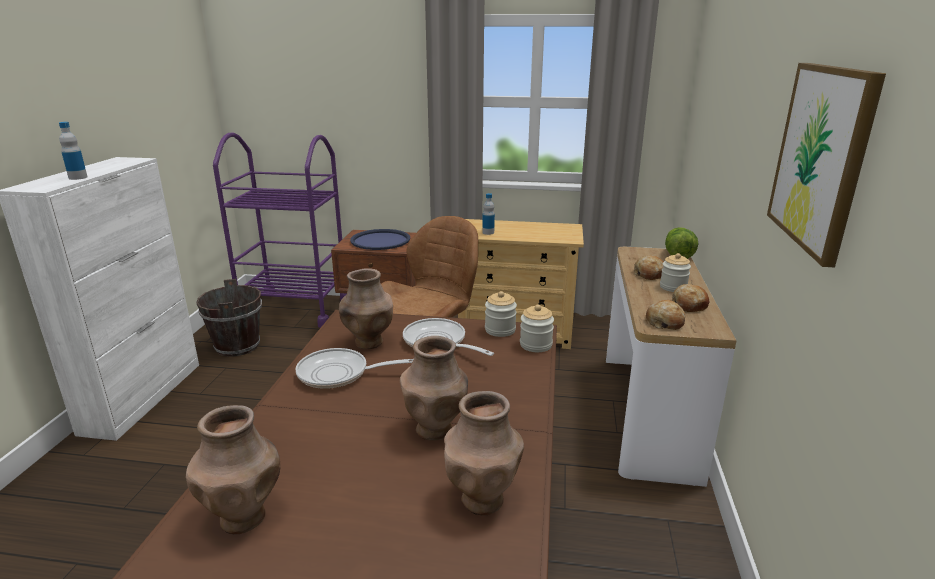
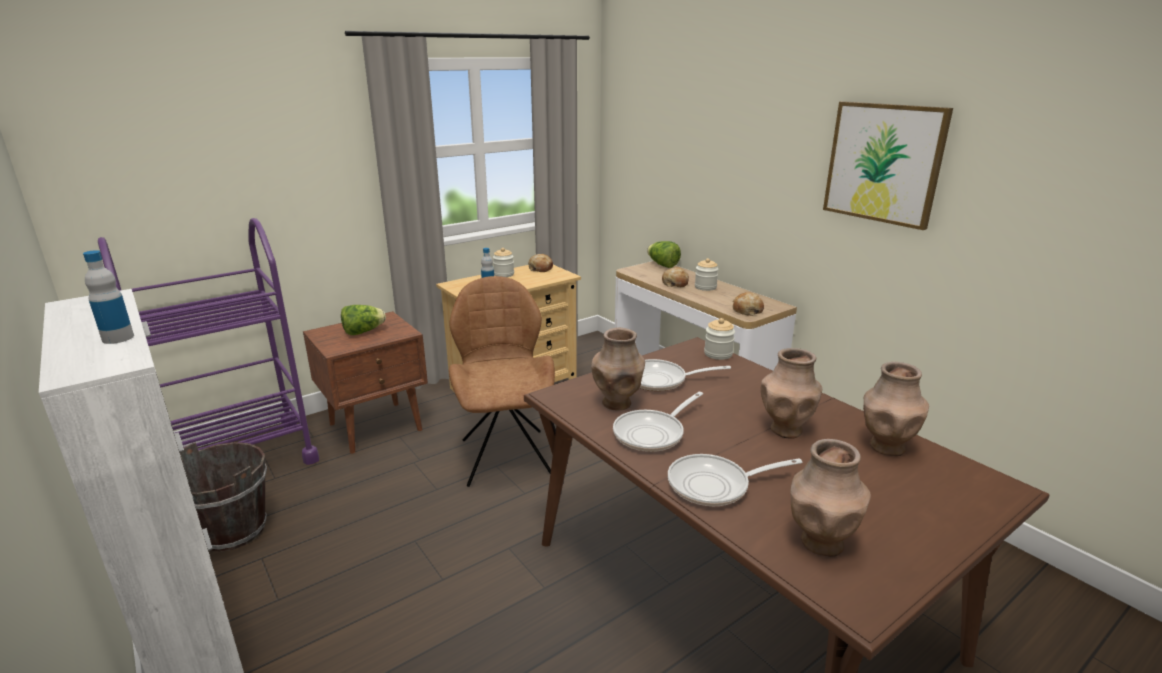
camera: 45 degrees left, 0 degrees up
(286, 431) = (715, 485): none -> frying pan
(380, 240) = (363, 332): blue tray -> lettuce
(500, 330) = (677, 354): jar -> jar (504, 274)
(689, 305) = (736, 295): bread -> bread (541, 268)

